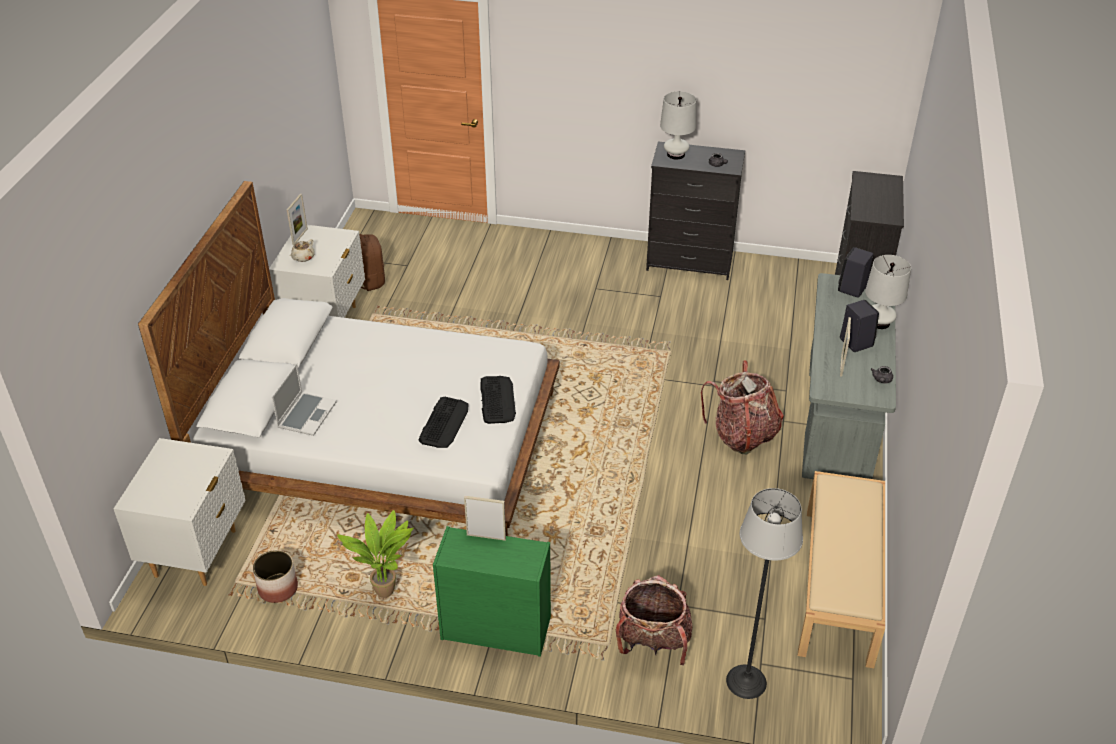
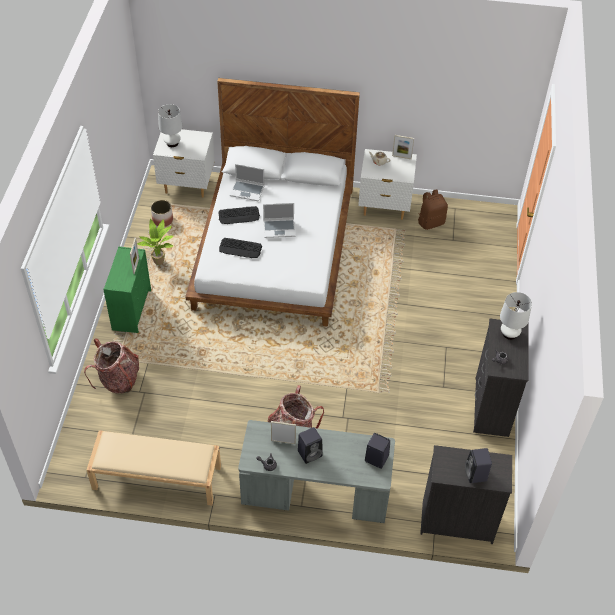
camera: 85 degrees right, 10 degrees up
(406, 379) = (279, 228): none -> laptop
(497, 400) = (263, 271): keyboard -> keyboard (239, 215)
(746, 681) = (88, 423): floor lamp -> none
(879, 322) = (335, 471): white table lamp -> white table lamp (172, 143)
(885, 195) = (476, 474): none -> black speaker

